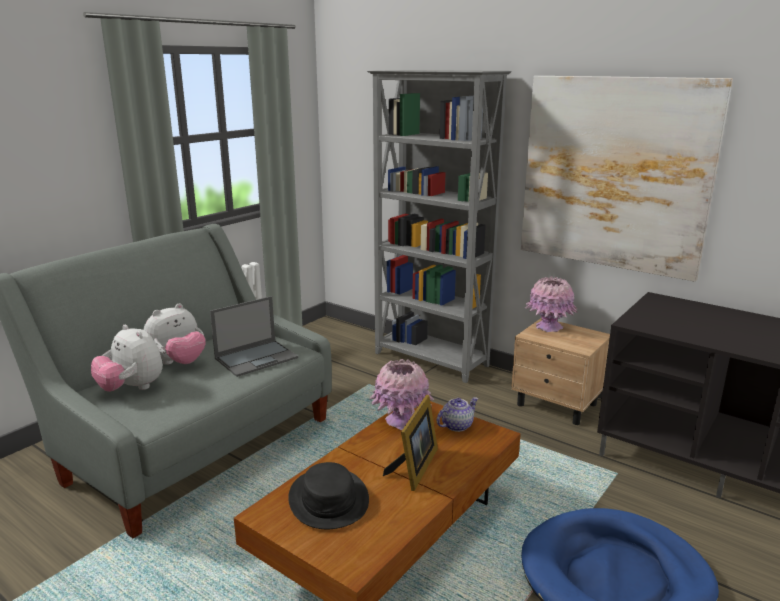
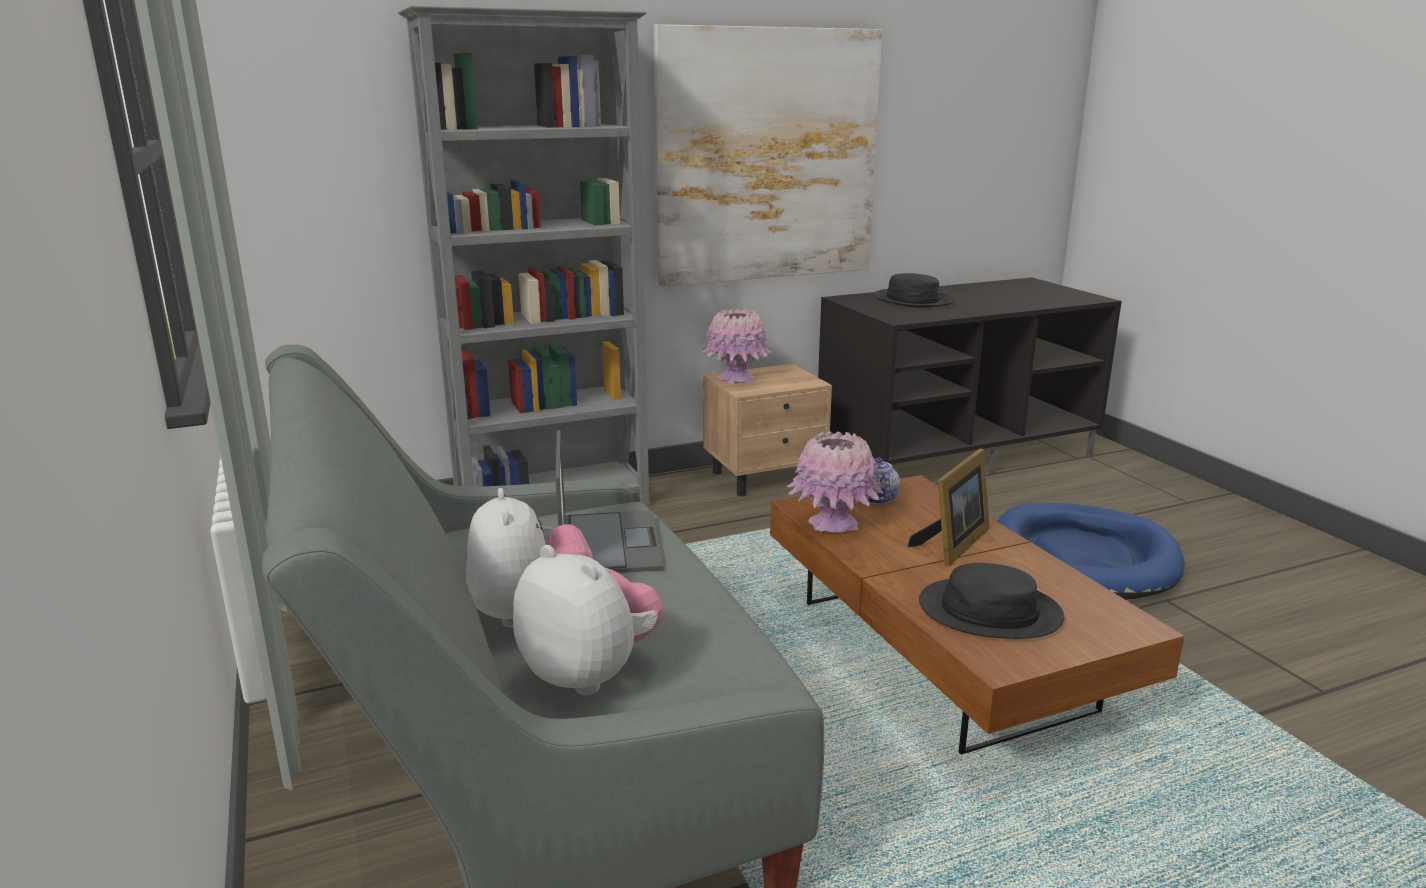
camera: 60 degrees left, 0 degrees up
(132, 388) = (591, 674): plush toy -> plush toy turned 120 degrees counterclockwise
(414, 468) = (953, 544): picture frame -> picture frame turned 75 degrees clockwise
(704, 317) = (912, 300): none -> black hat

